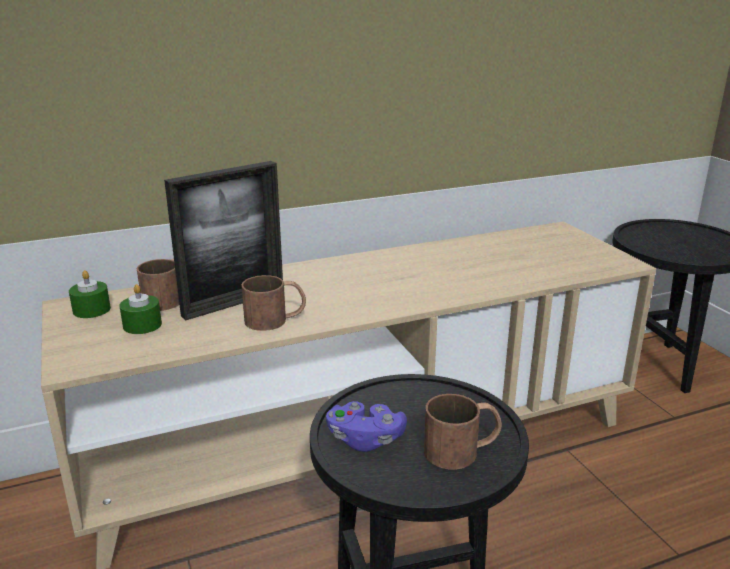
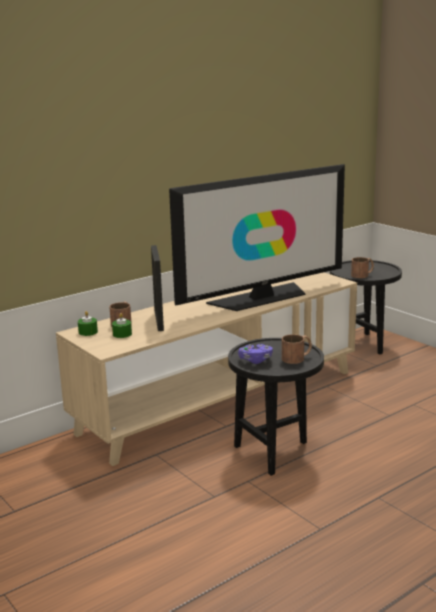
camera: 15 degrees left, 5 degrees down
(234, 303) = (159, 321): picture frame -> picture frame turned 135 degrees clockwise
(276, 319) = (186, 324): brown mug -> brown mug (363, 274)
(455, 278) = (261, 298): none -> television

